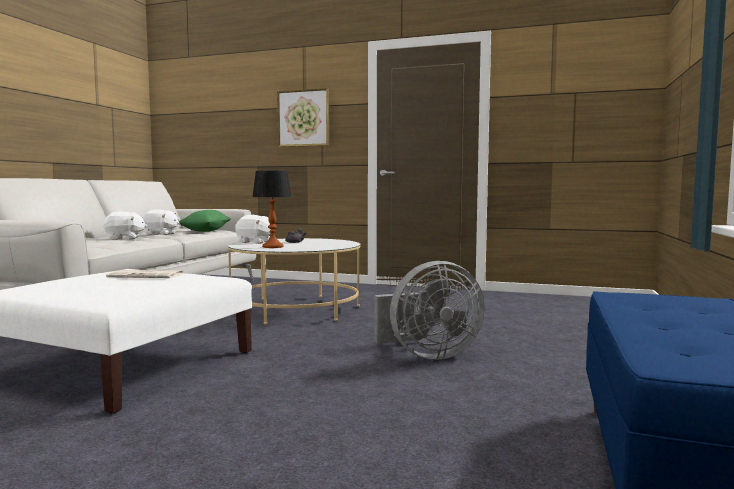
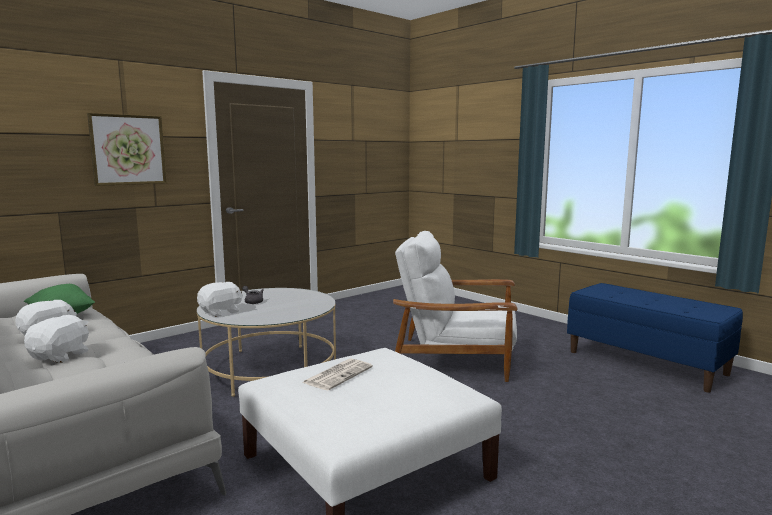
camera: 60 degrees left, 5 degrees up
(272, 247) = (279, 312): table lamp -> none
(428, 355) = (456, 359): grey fan -> white armchair

